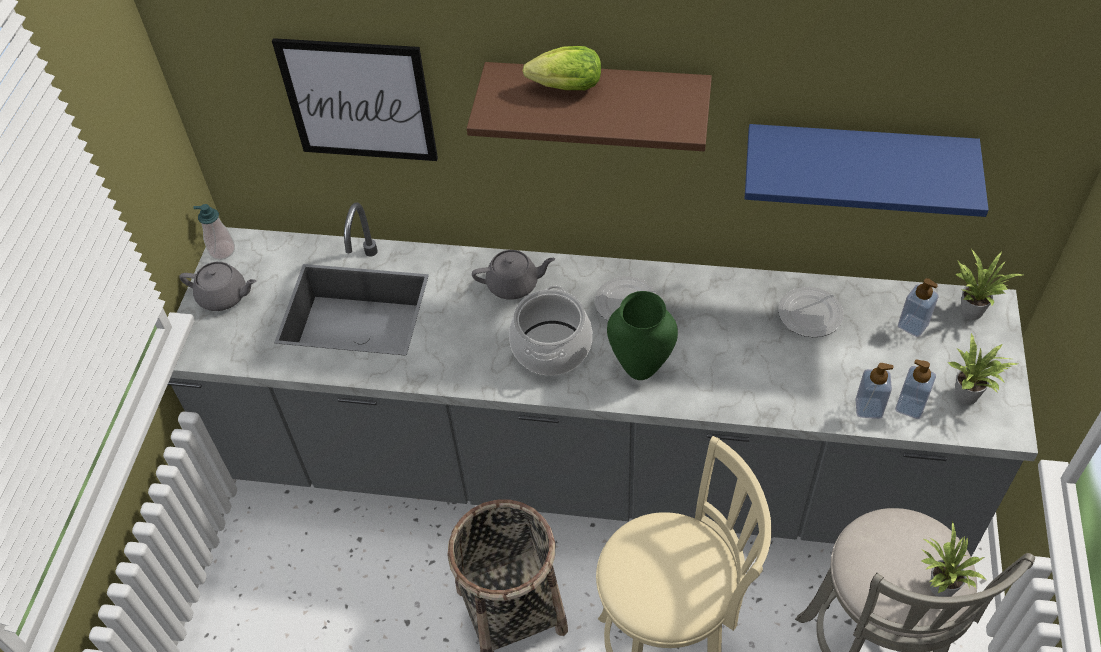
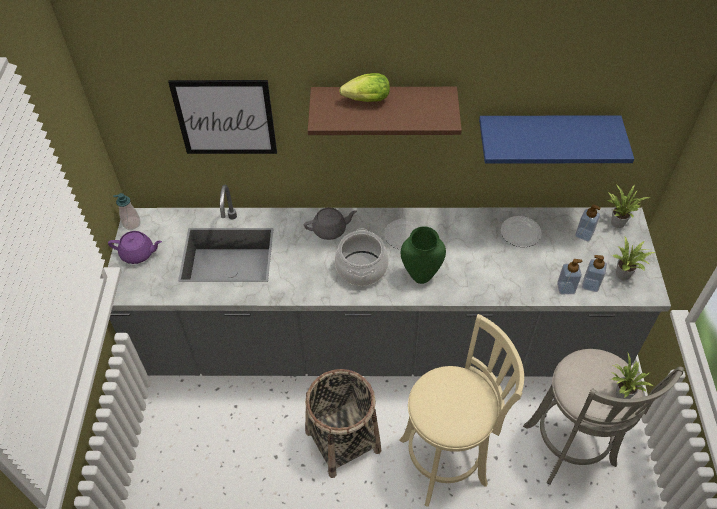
camera: 10 degrees left, 0 degrees up
(224, 297) = (138, 254): grey teapot -> purple teapot

